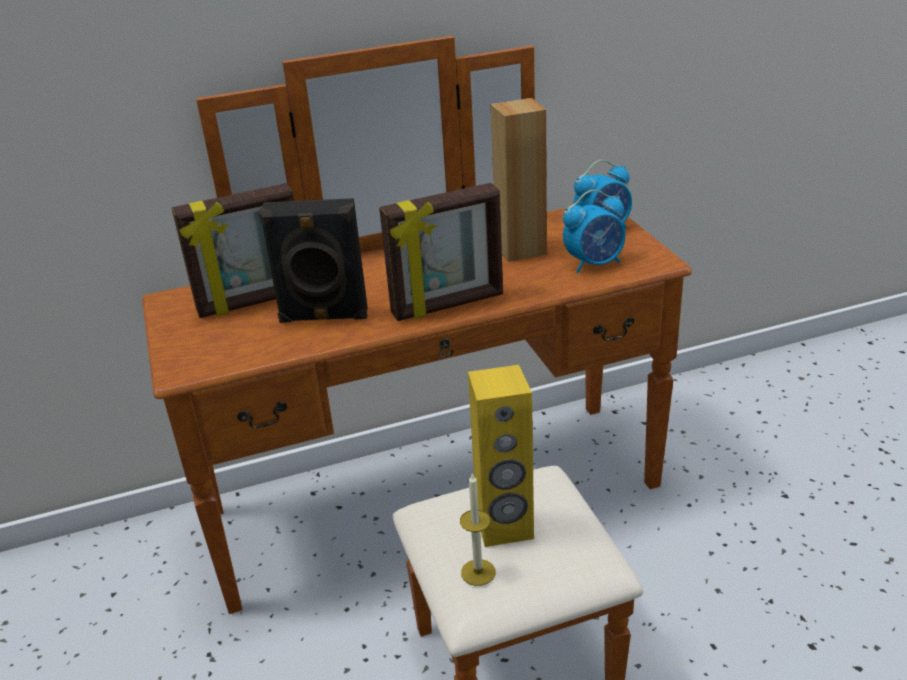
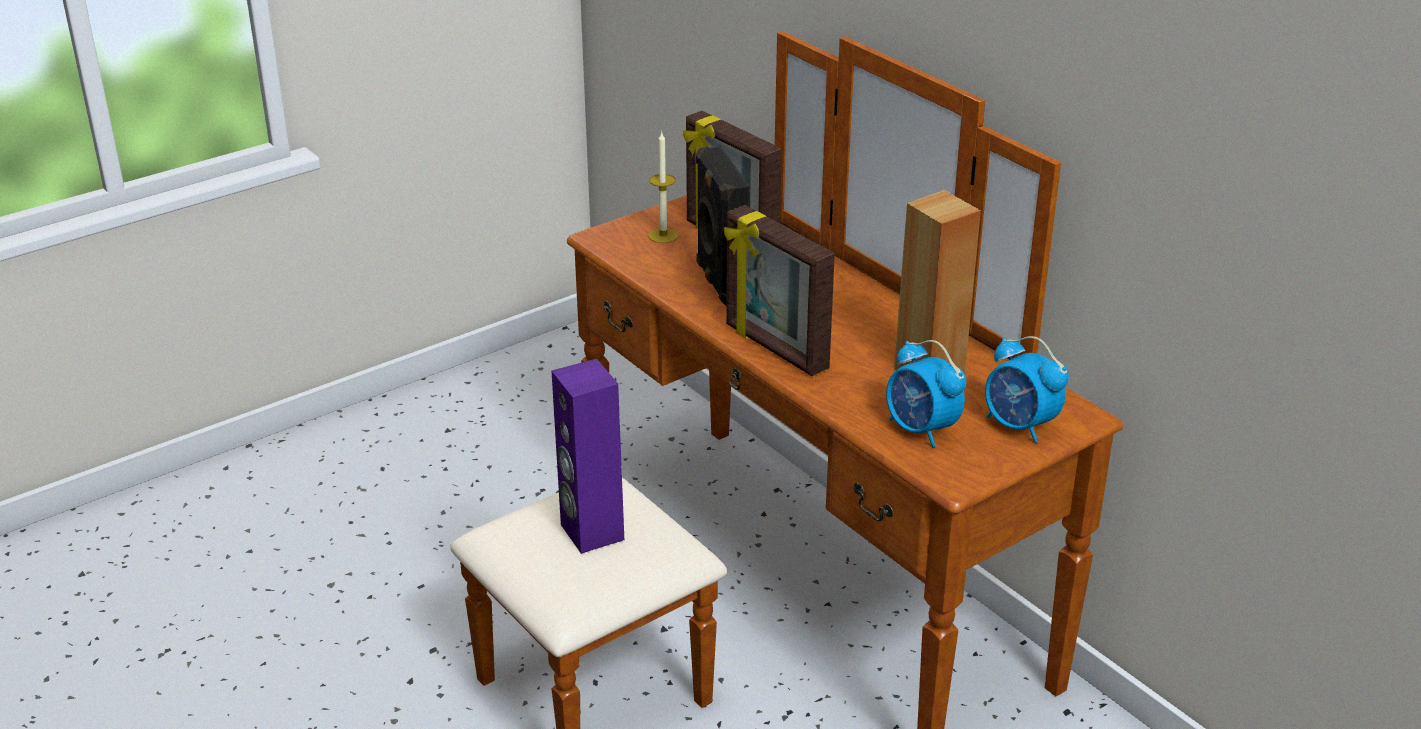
camera: 70 degrees right, 0 degrees up
(478, 572) = (527, 527): candle -> candle (663, 236)
(505, 527) = (591, 532): yellow speaker -> purple speaker

